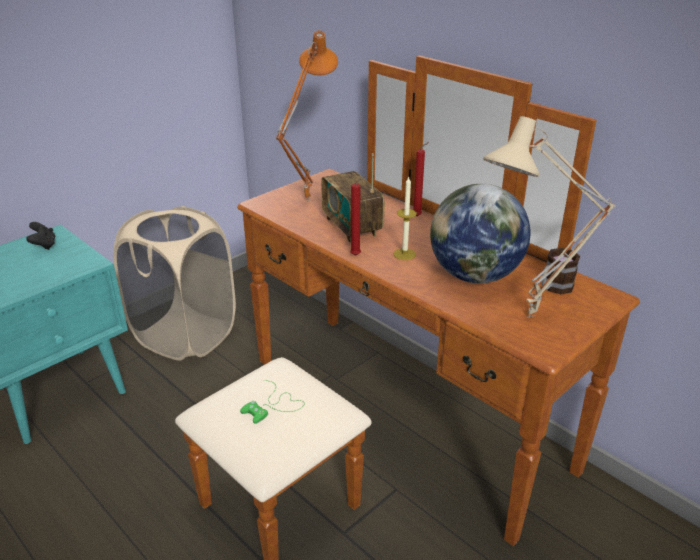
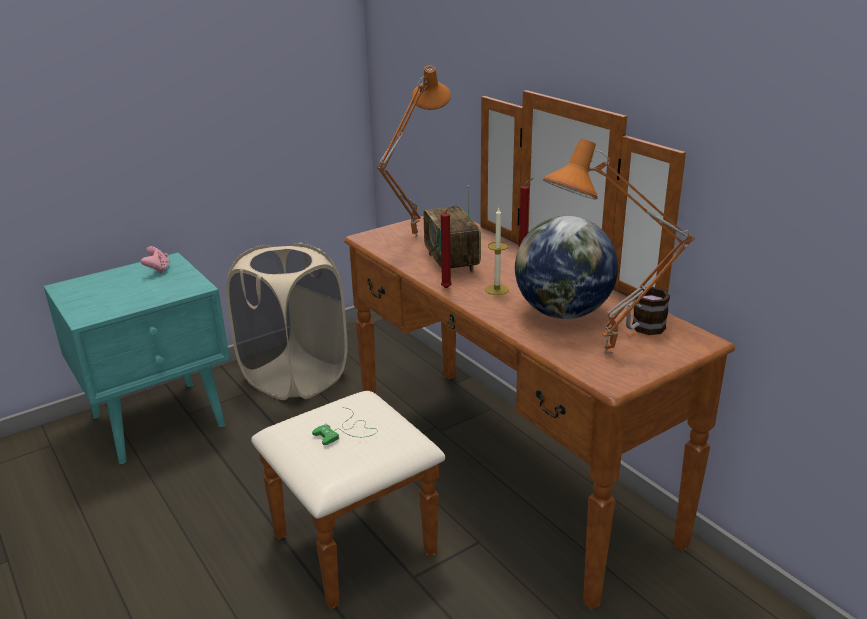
camera: 10 degrees right, 5 degrees down
(44, 245) = (158, 269): black game controller -> pink game controller
(533, 319) = (609, 355): beige table lamp -> orange table lamp

